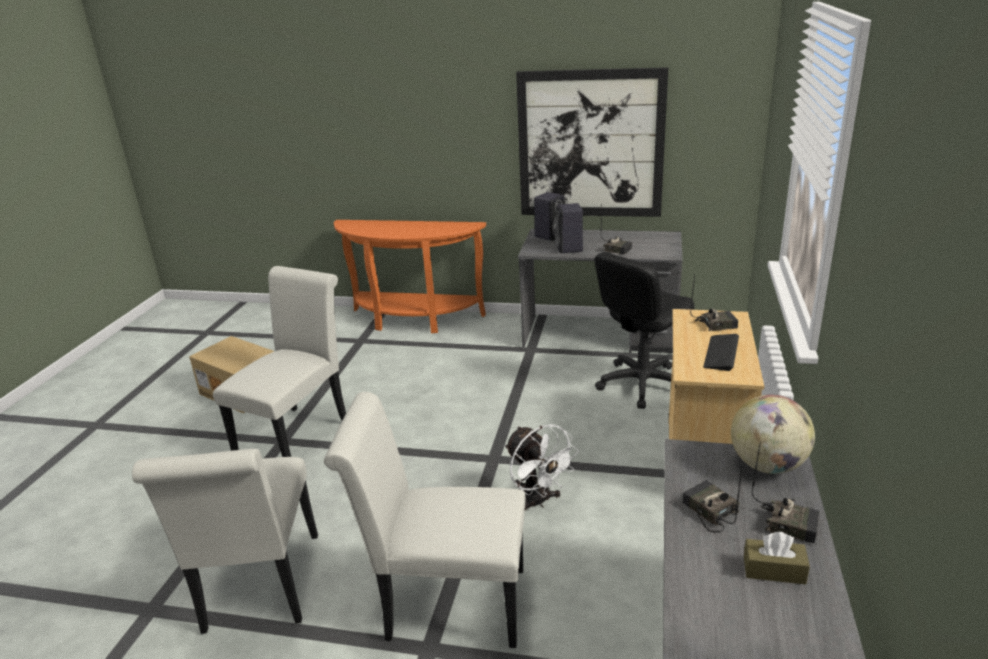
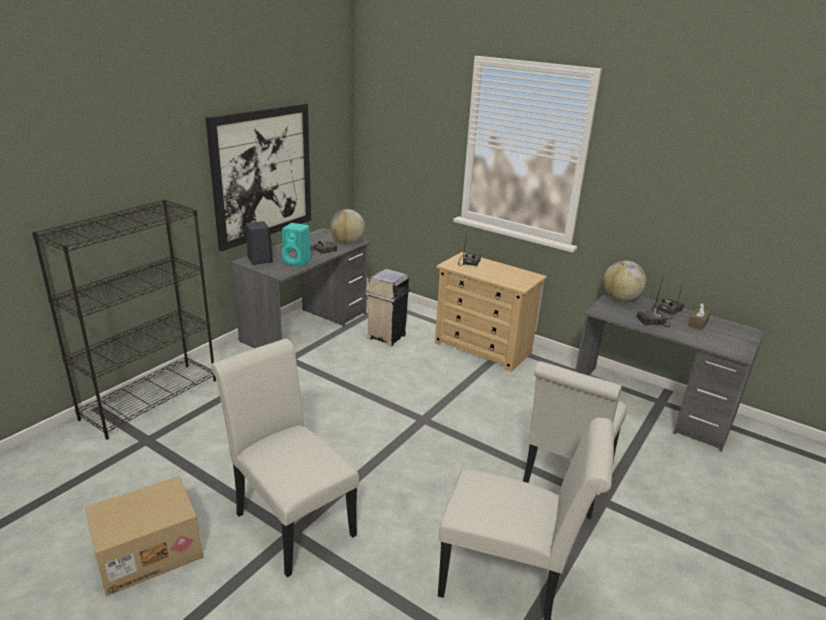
camera: 70 degrees left, 0 degrees up
(413, 320) = (151, 398): orange console table -> black bookcase
(537, 502) = (486, 417): white fan -> none
(569, 249) = (297, 261): black speaker -> turquoise speaker
(641, 384) = (387, 336): black office chair -> beige trash can
(657, 252) = (347, 242): none -> globe
(721, 353) = (504, 272): keyboard -> none

